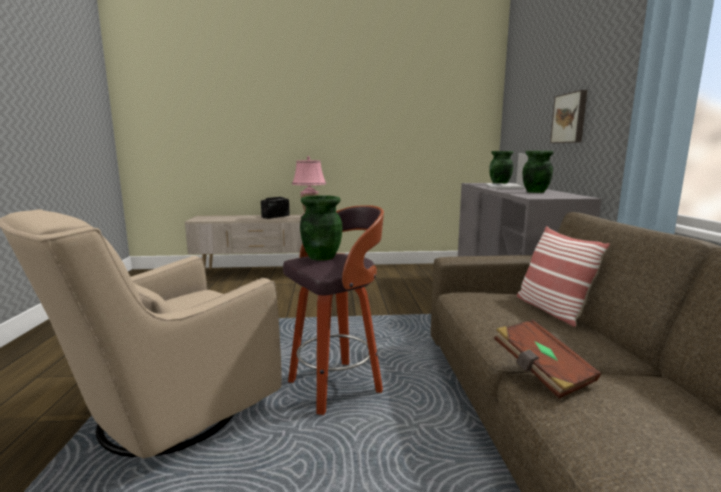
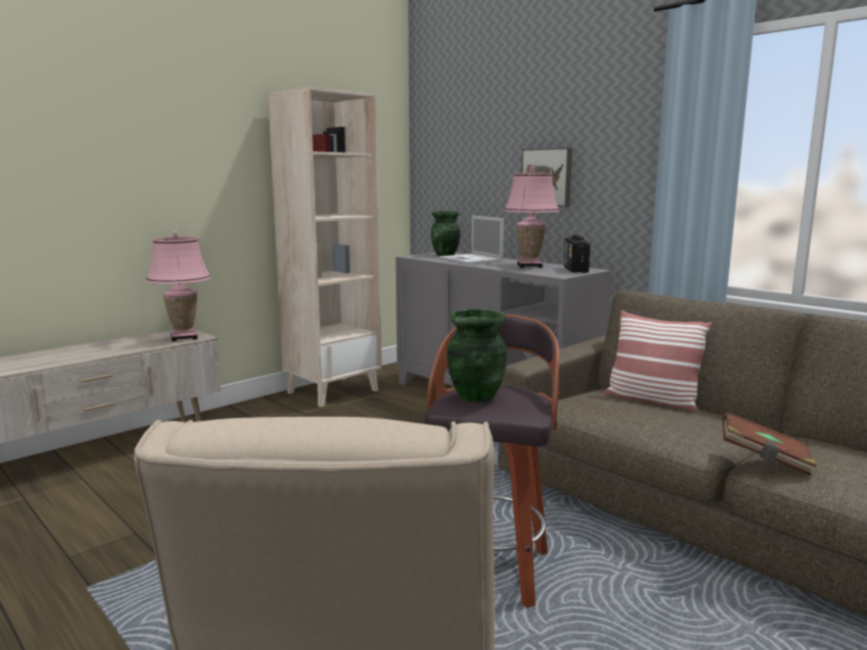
camera: 40 degrees left, 0 degrees up
(275, 217) = (113, 345): radio -> radio (575, 269)
(410, 270) = (333, 391): none -> beige bookcase
(535, 192) = (529, 266): green vase -> pink table lamp

